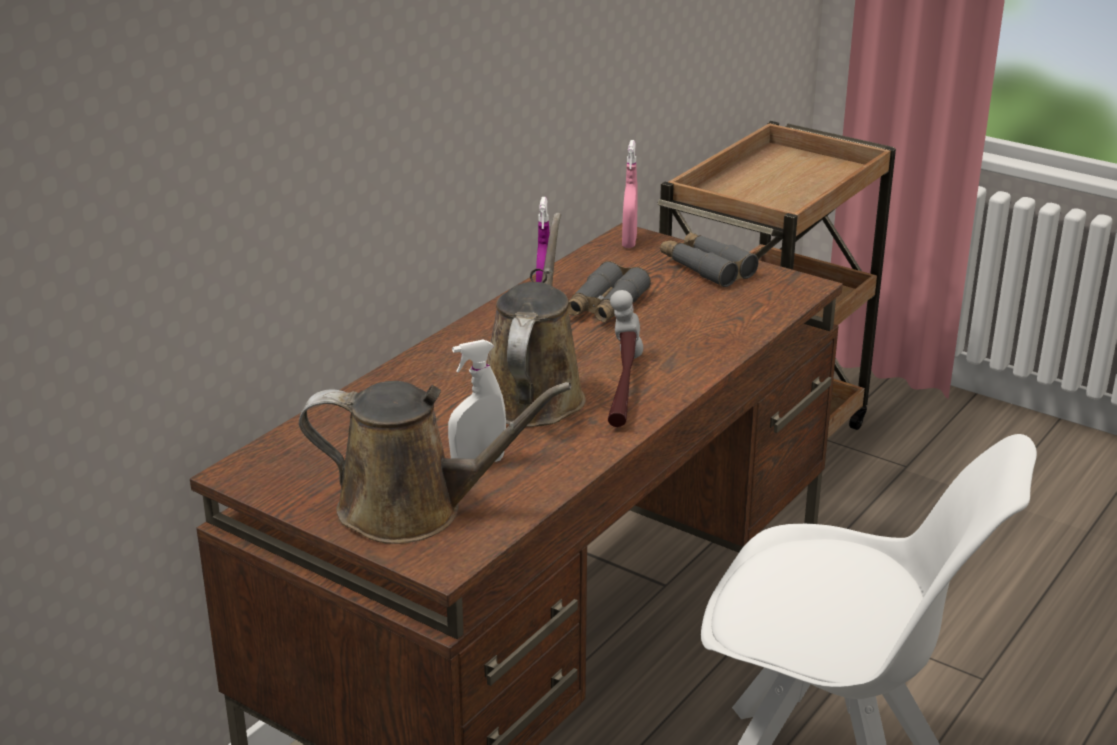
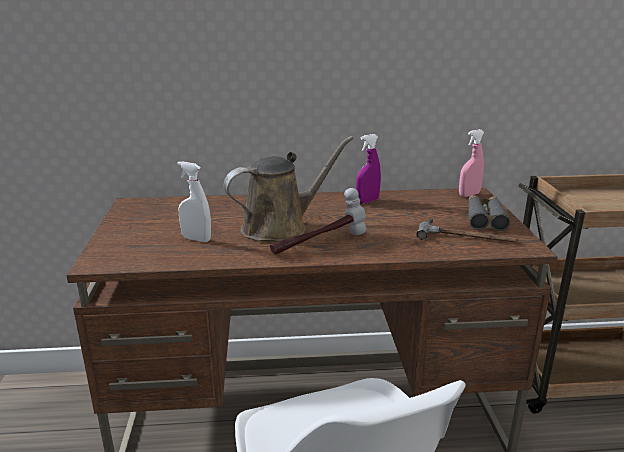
camera: 50 degrees right, 5 degrees down
(413, 509) = (136, 241): brown watering can -> none
(605, 306) = (394, 212): grey binoculars -> none
(736, 302) = (466, 237): none -> hammer

